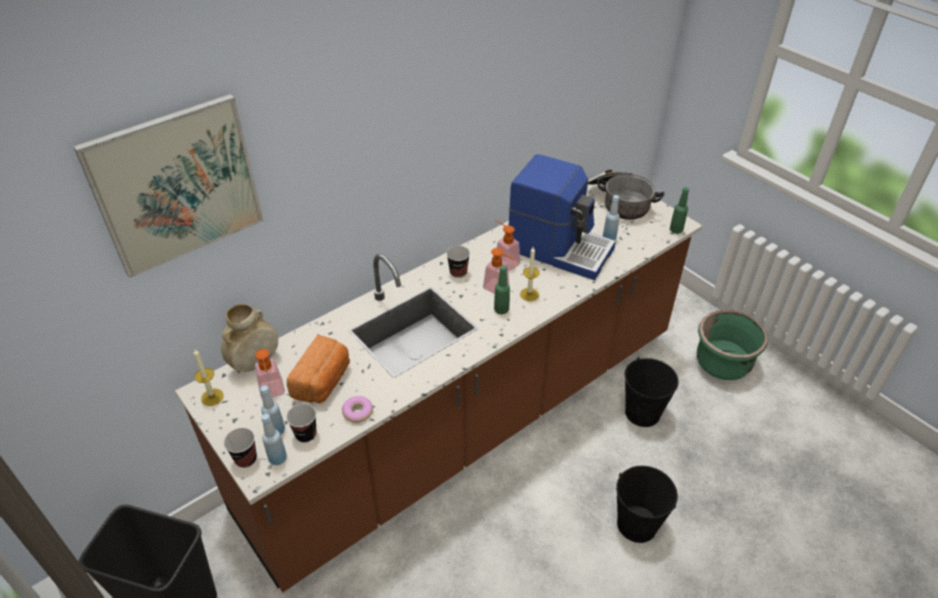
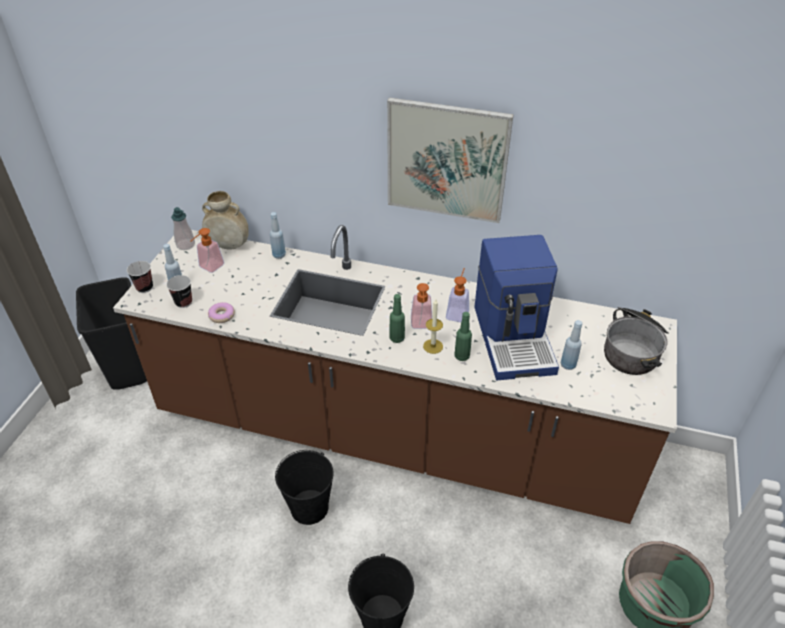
camera: 55 degrees right, 0 degrees up
(177, 185) = (198, 75): picture -> picture (447, 161)
(212, 397) = (185, 245): candle -> soap dispenser
(278, 459) = (154, 301): blue bottle -> blue bottle (279, 255)
(323, 381) = (237, 284): bread -> none
(458, 272) = (416, 292): cup -> none
(642, 412) = (515, 560): black bucket -> black bucket (309, 507)
(676, 230) = (641, 410): green bottle -> green bottle (462, 356)

